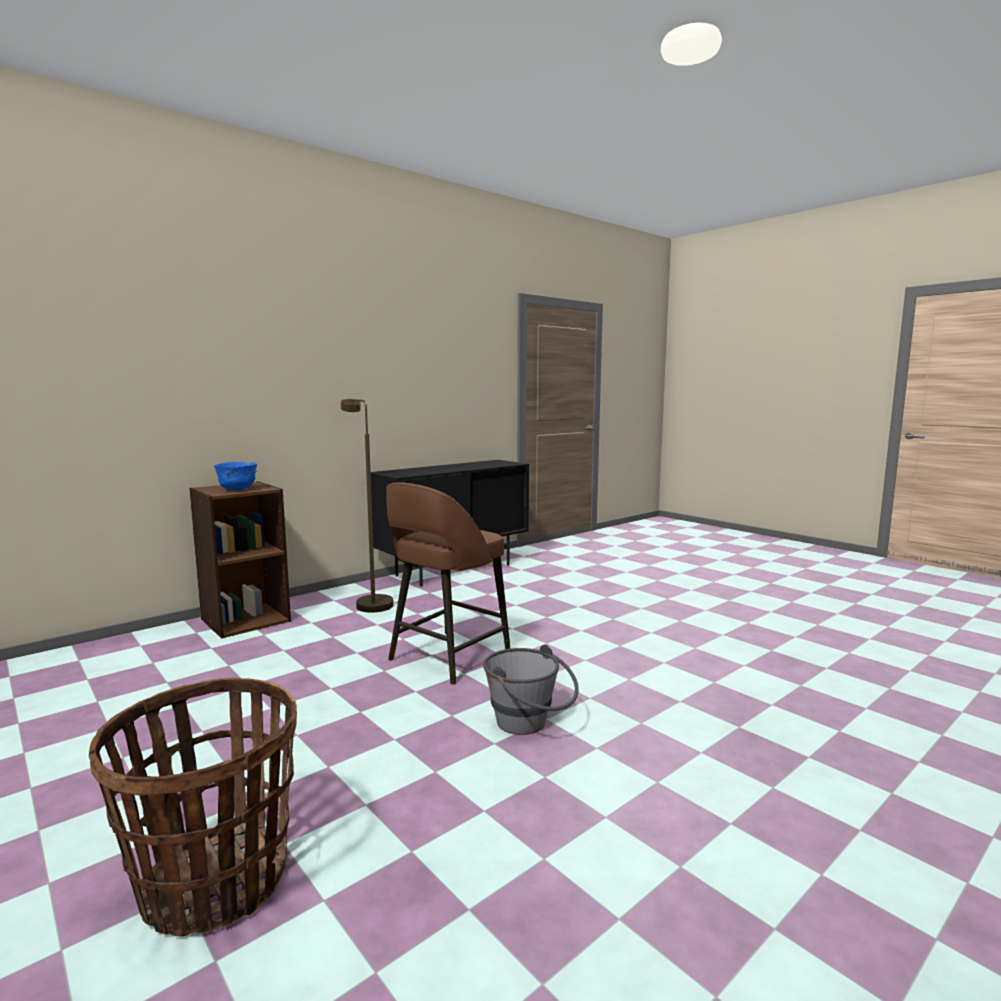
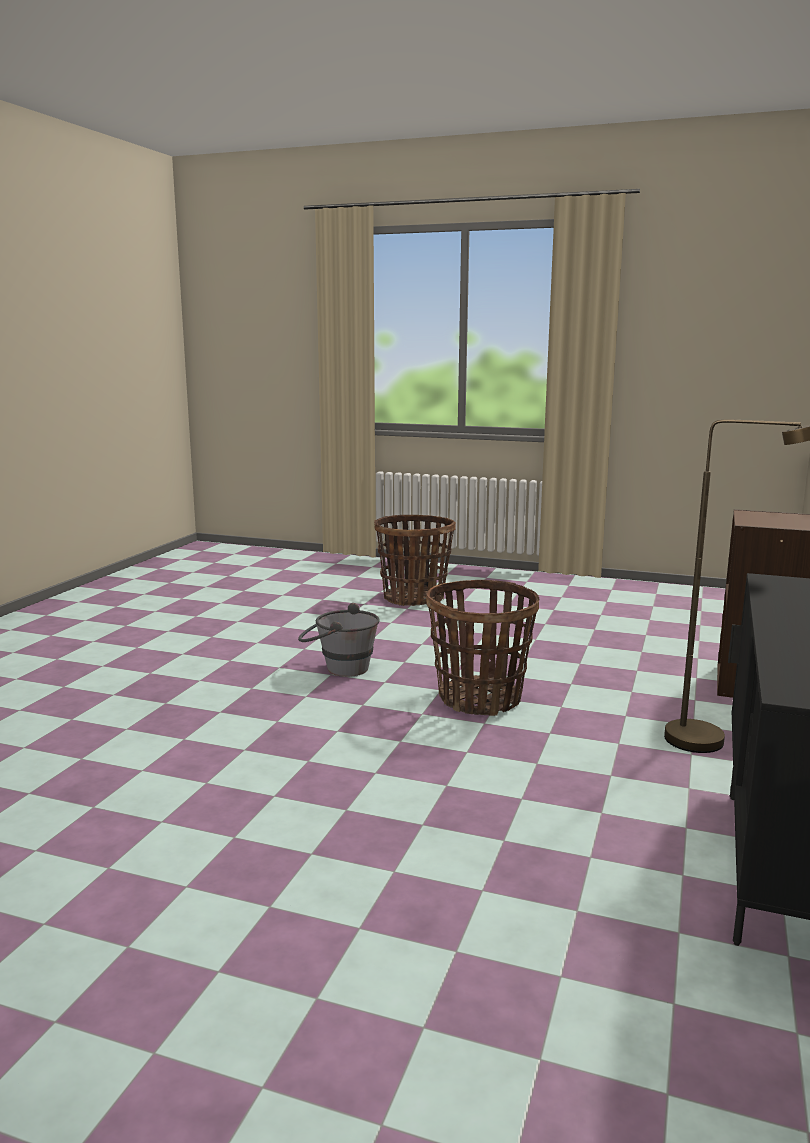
camera: 150 degrees right, 5 degrees up
(237, 490) = (762, 518): blue bowl -> none
(447, 657) = (480, 699): brown stool -> basket

